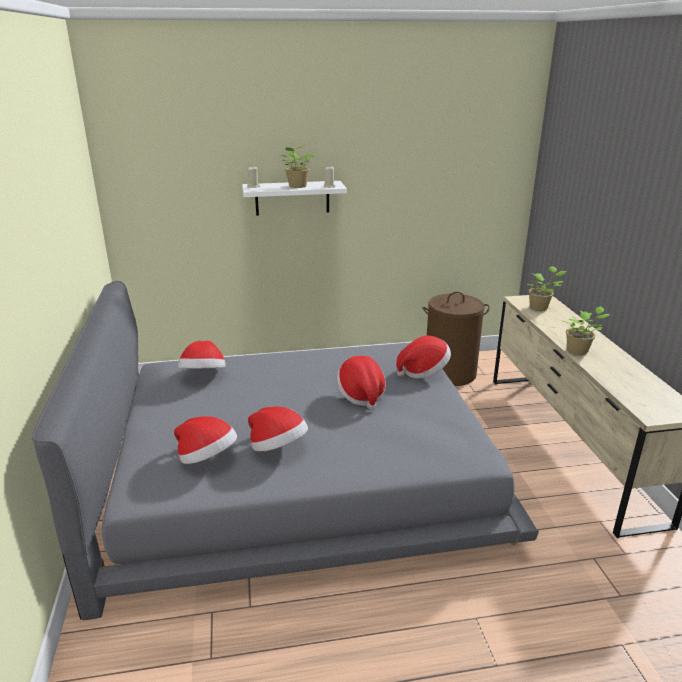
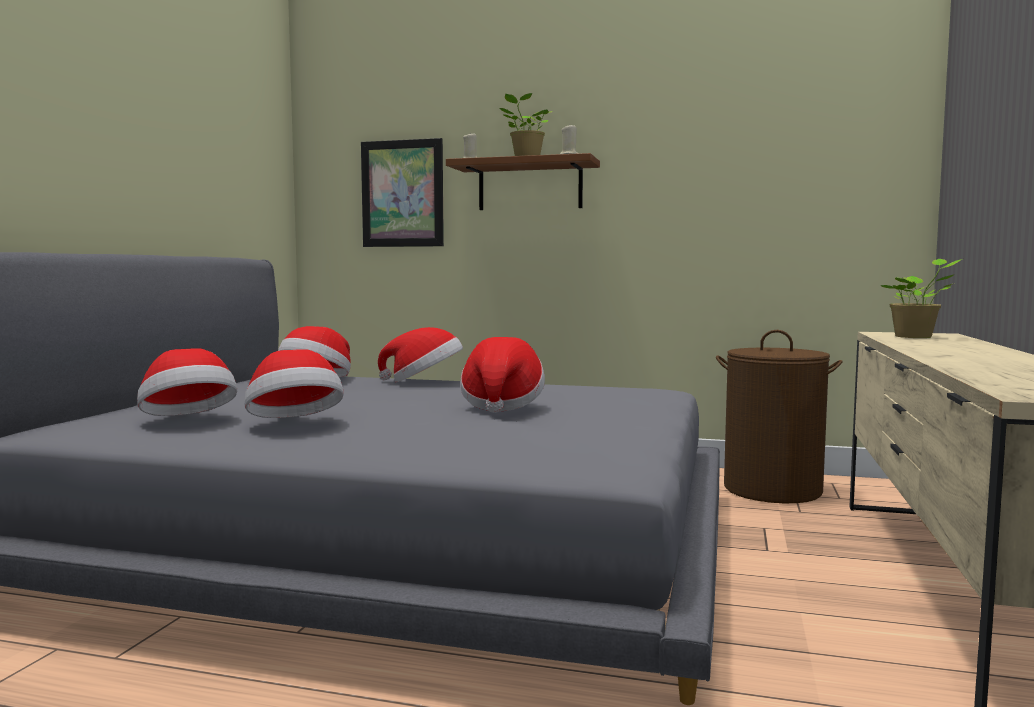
camera: 25 degrees right, 20 degrees down
(194, 204) = (402, 193): none -> picture
(292, 198) = (530, 186): white shelf -> brown shelf
(423, 371) = (643, 402): hat -> hat (424, 381)
(579, 351) = (941, 356): potted plant -> none

